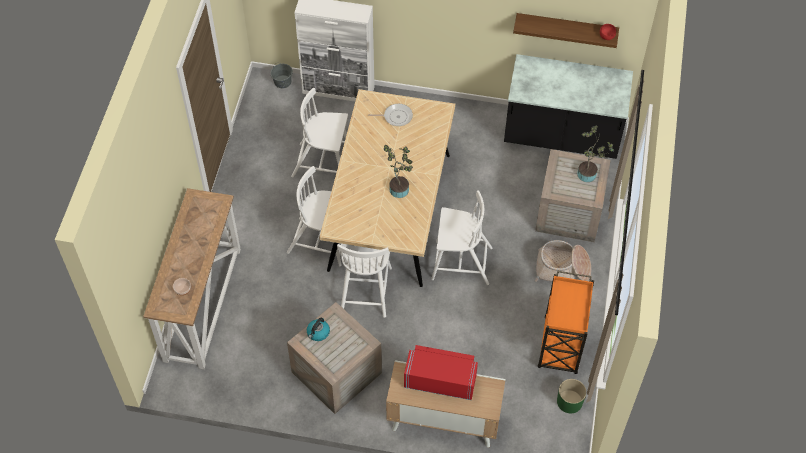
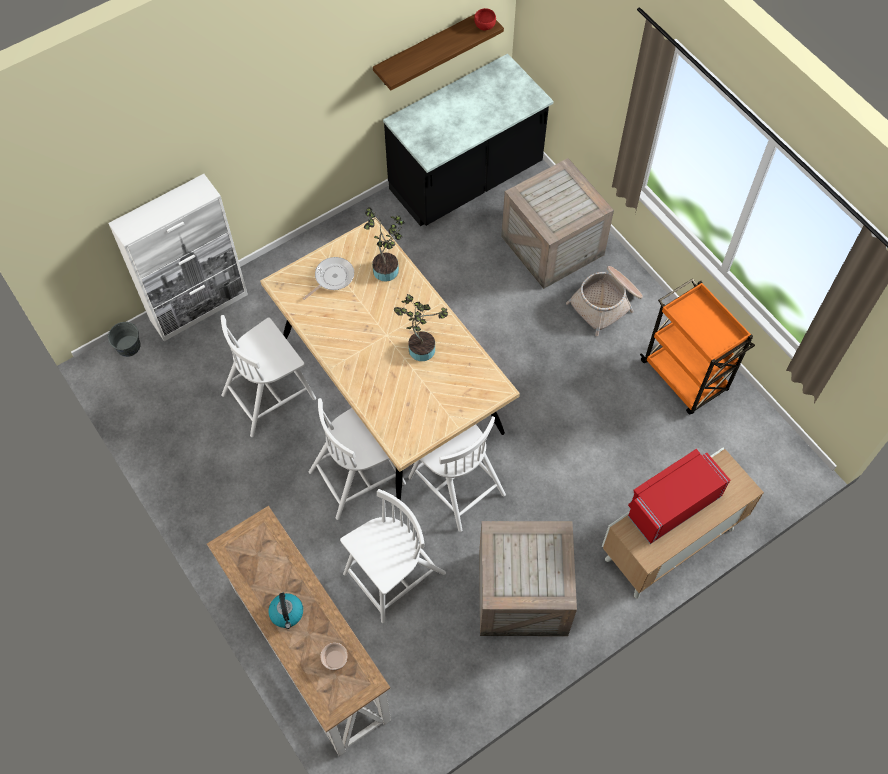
camera: 45 degrees left, 5 degrees up
(318, 333) = (502, 569): kettle -> kettle (287, 613)
(460, 263) = (513, 378): white chair -> white chair (393, 575)
(569, 402) = (749, 421): green planter -> none
(589, 174) = (565, 186): potted plant -> potted plant (387, 268)

